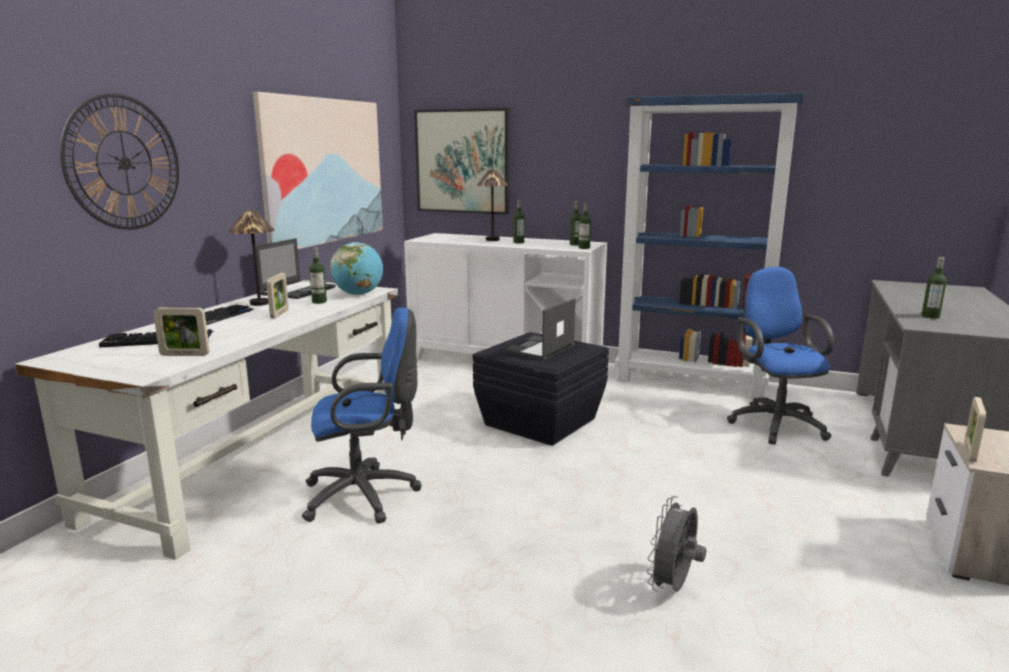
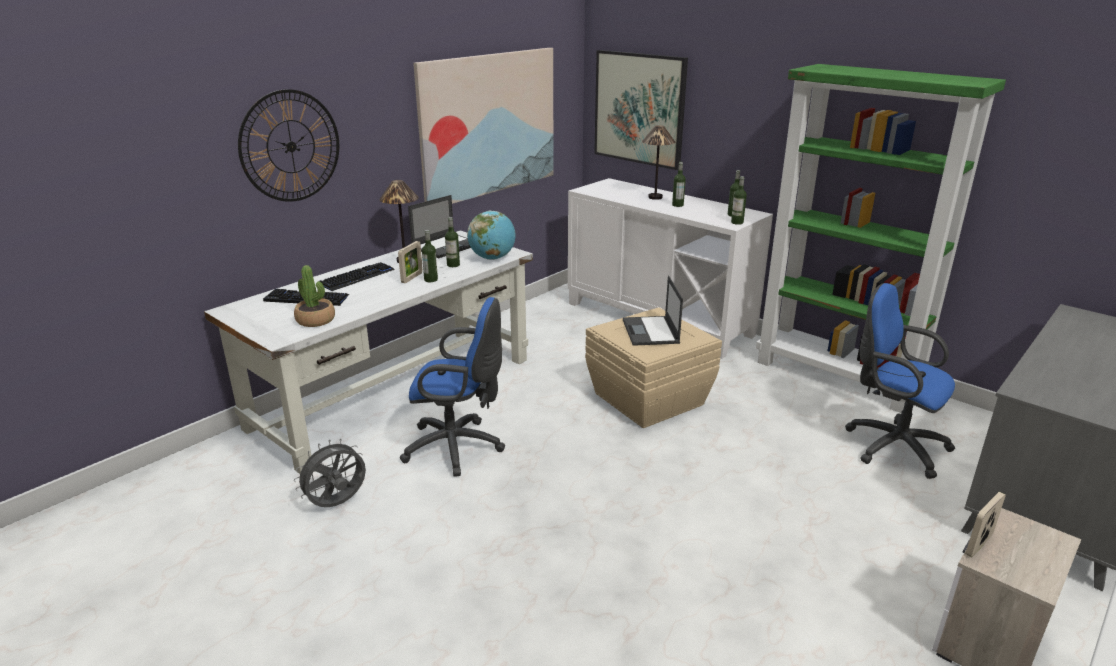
camera: 20 degrees right, 10 degrees up
(184, 355) = (316, 320): picture frame -> potted plant
(539, 348) = (651, 331): laptop -> laptop turned 60 degrees counterclockwise
(539, 421) = (647, 399): black storage box -> beige storage box
(673, 587) = (658, 594): grey fan -> grey fan (337, 504)
(691, 382) = (837, 377): blue bookcase -> green bookcase
(774, 423) = (891, 445): blue office chair -> blue office chair turned 60 degrees counterclockwise
(930, 316) = (1054, 378): bottle -> bottle (431, 280)

